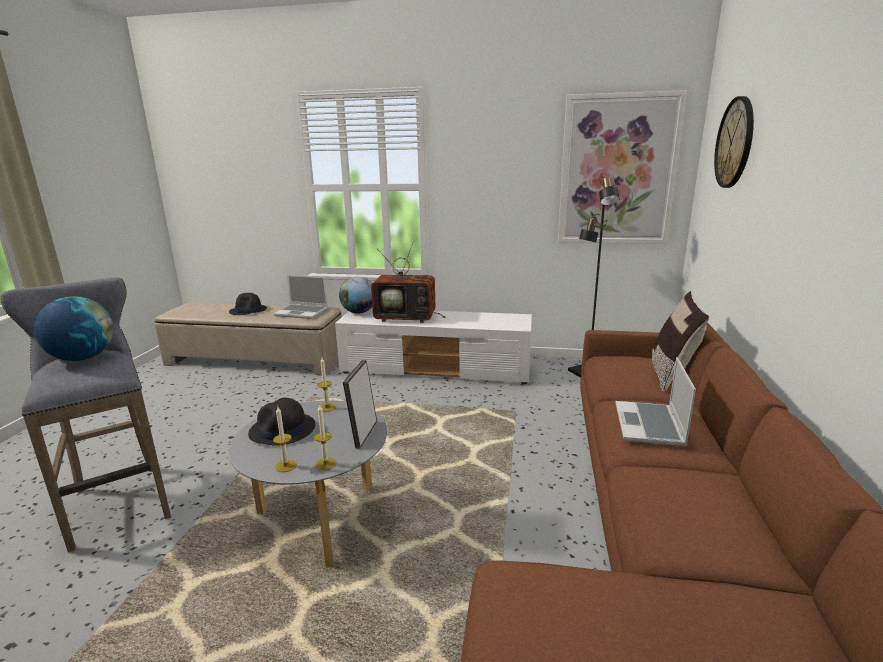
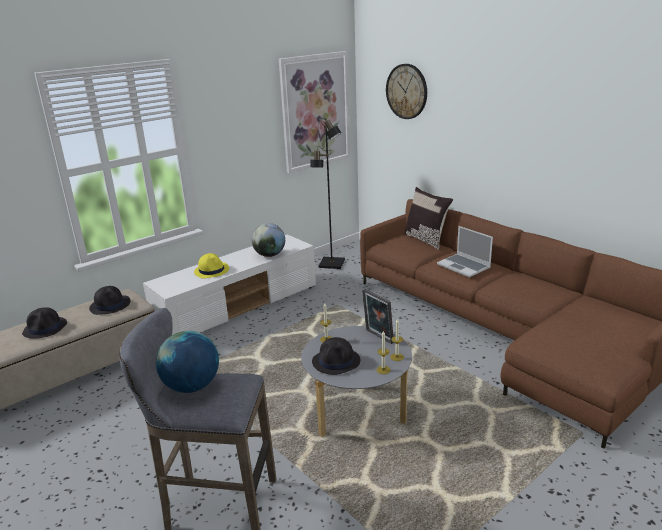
camera: 50 degrees left, 5 degrees up
(302, 312) = (110, 305): laptop -> black hat
(359, 312) = (161, 284): globe -> globe (269, 255)
(407, 317) = (212, 270): television -> yellow hat

